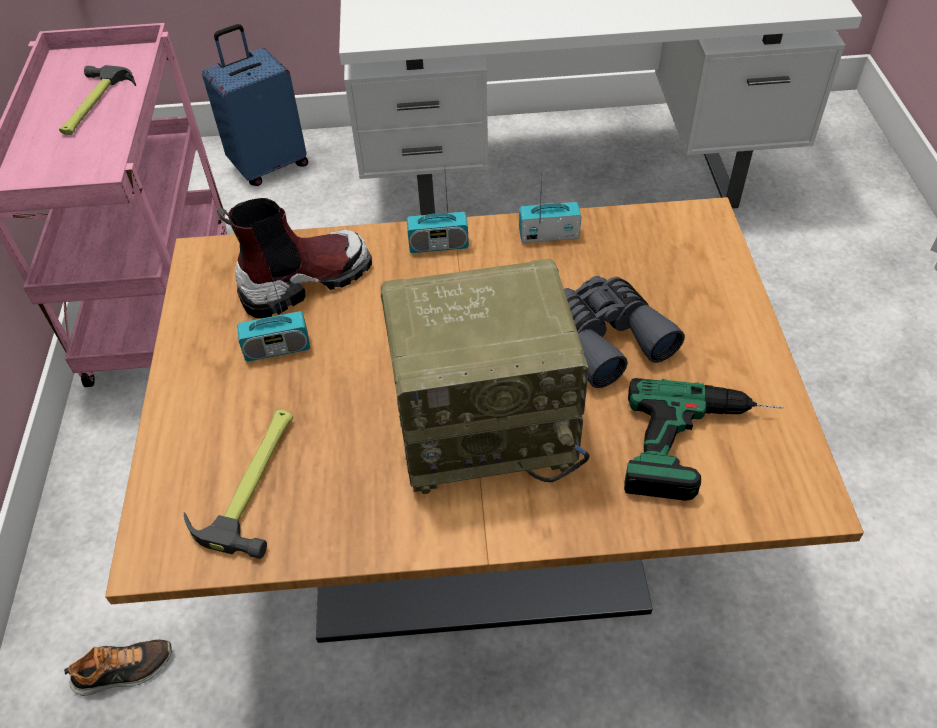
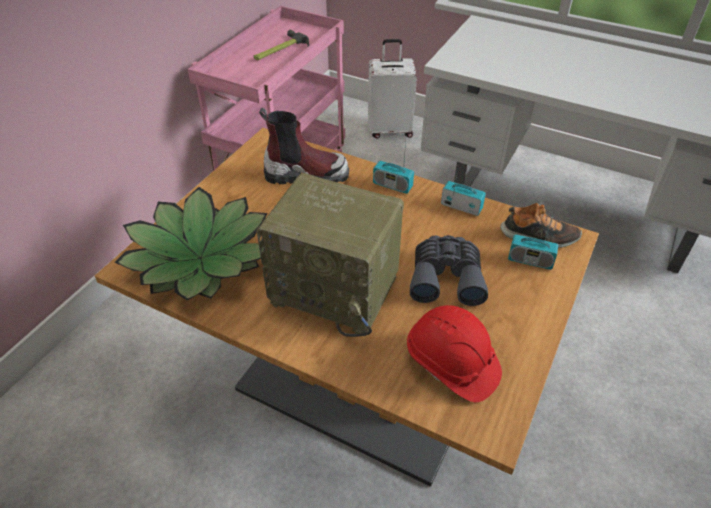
camera: 30 degrees right, 5 degrees down
(124, 671) = (139, 350): shoe -> shoe (538, 236)
(254, 481) = (200, 258): hammer -> potted plant
(269, 165) = (390, 130): blue suitcase -> white suitcase
(277, 348) = (264, 200): radio -> radio (530, 260)
(702, 446) = (451, 364): power drill -> red hard hat

